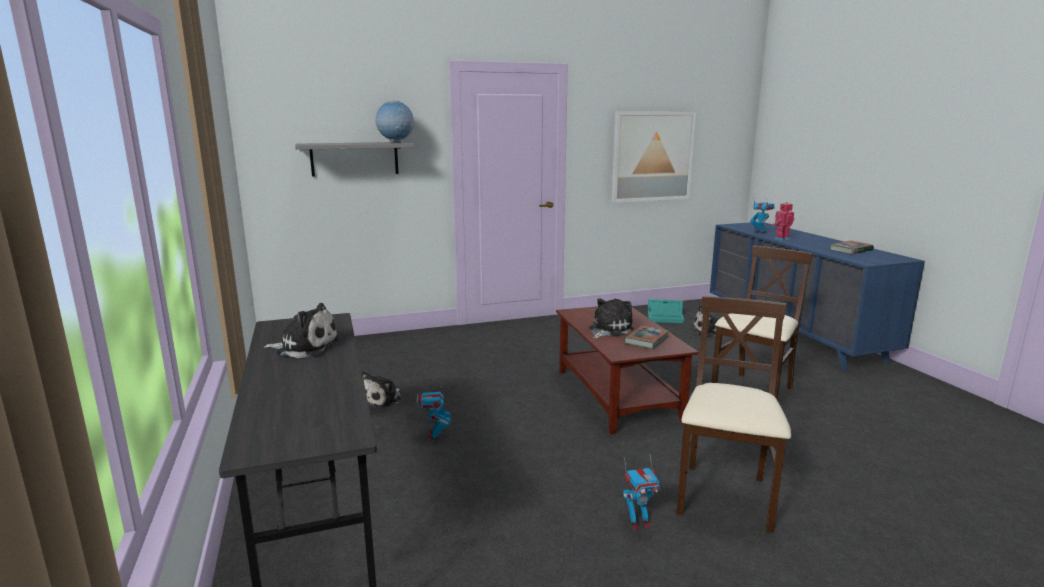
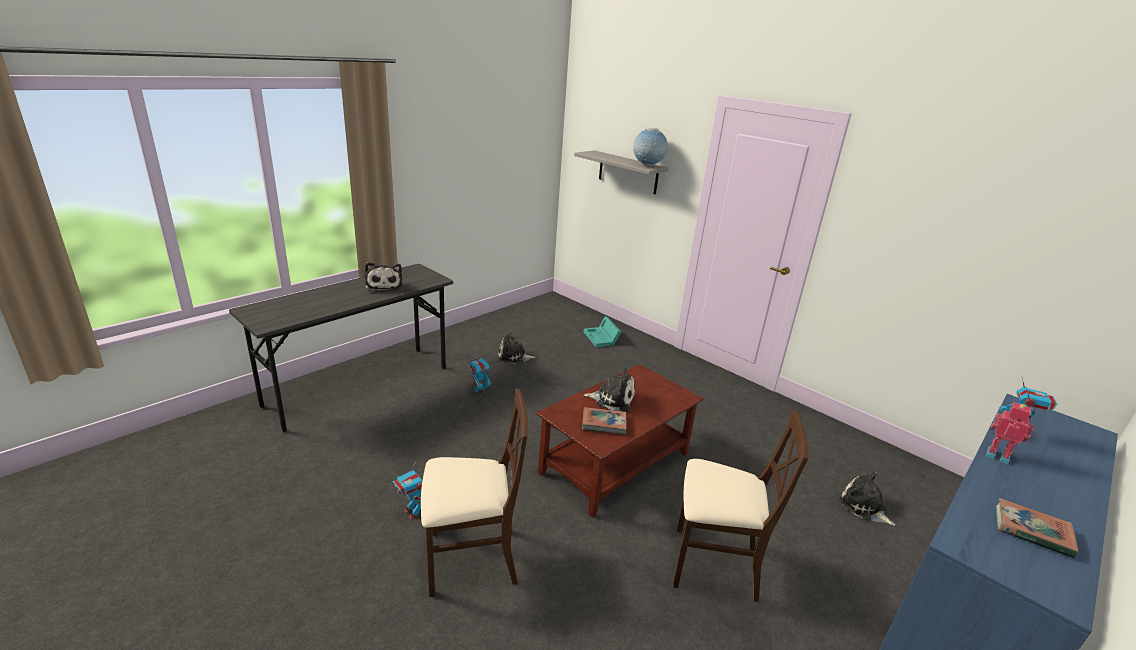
camera: 60 degrees right, 10 degrees up
(652, 156) = (951, 260): picture -> none
(666, 318) = (861, 464): turquoise storage box -> turquoise storage box (602, 338)

